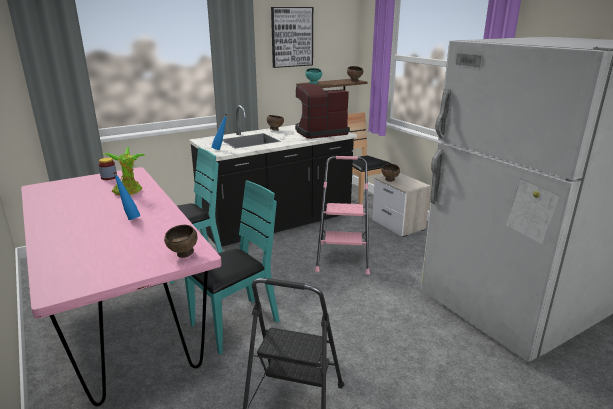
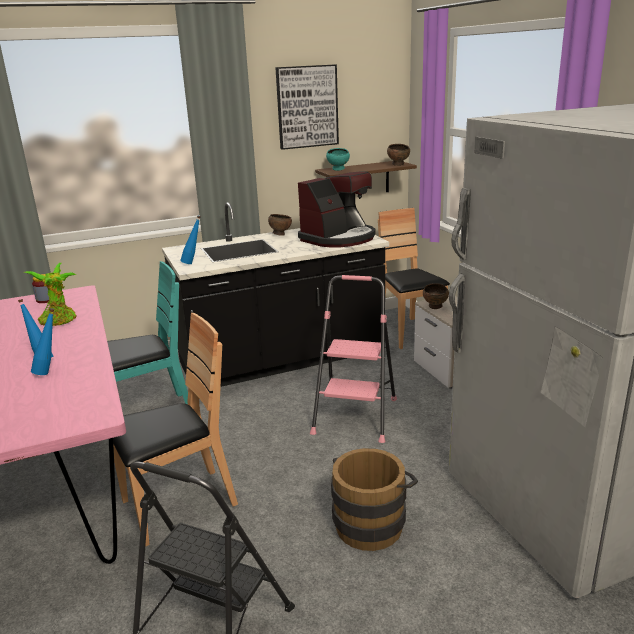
camera: 10 degrees right, 0 degrees up
(142, 226) = (50, 371): none -> blue bottle
(183, 255) = (78, 416): brown bowl -> none
(235, 324) = (178, 505): turquoise chair -> brown chair
(320, 132) = (339, 238): coffee machine -> coffee machine turned 150 degrees clockwise
(379, 325) = (372, 521): none -> brown bucket

